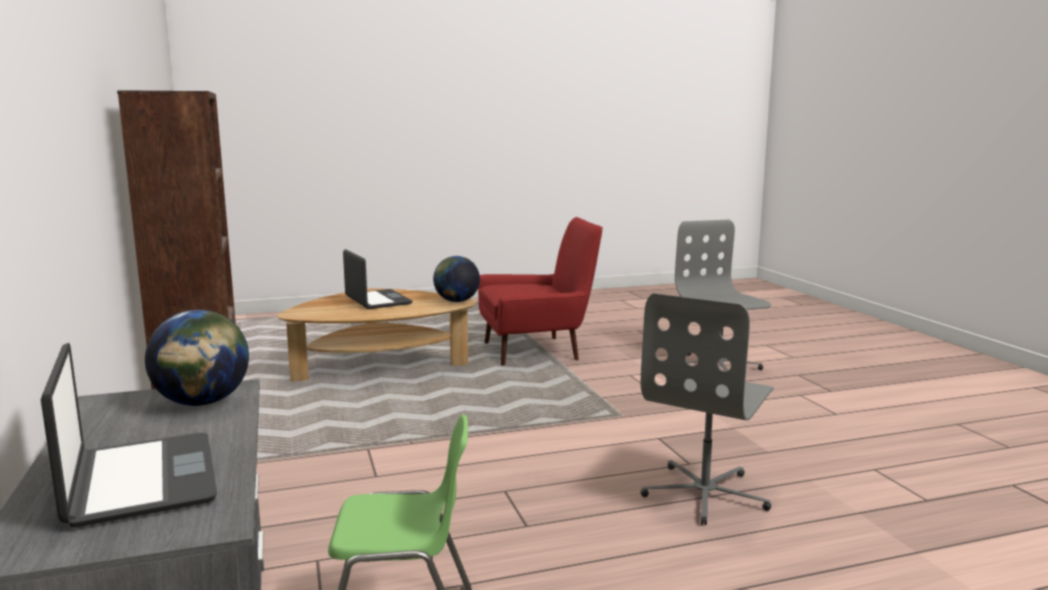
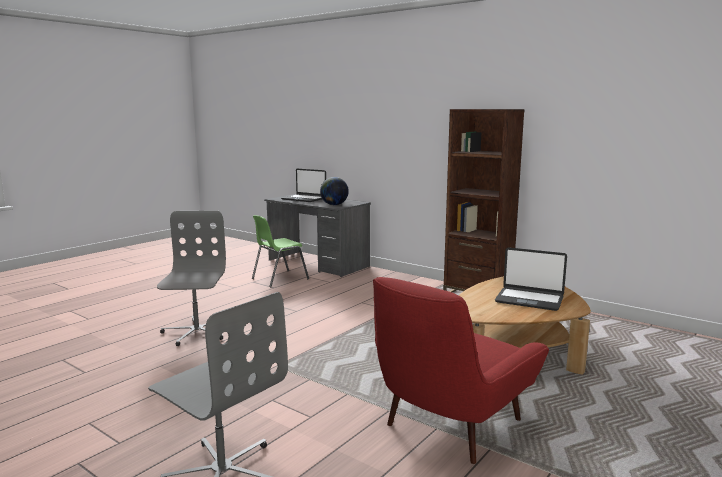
camera: 145 degrees right, 0 degrees up
(456, 301) = (475, 314): globe -> none

